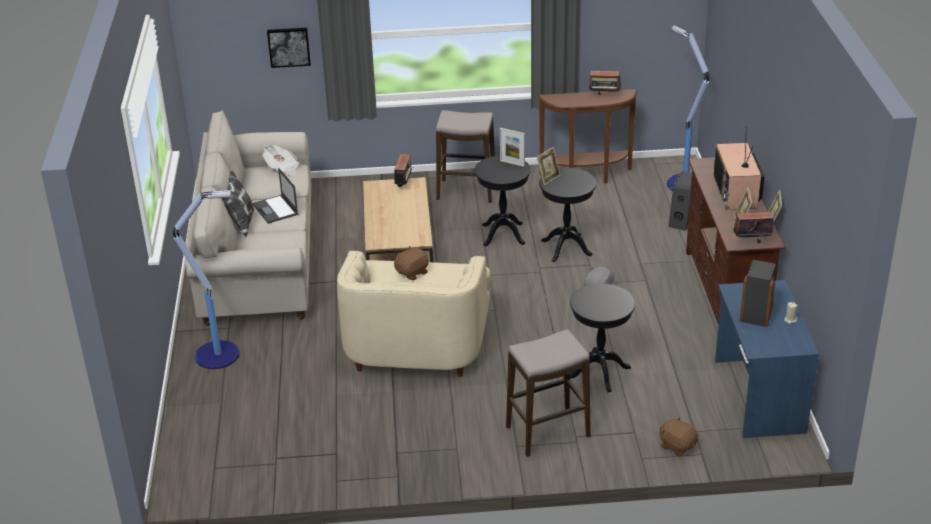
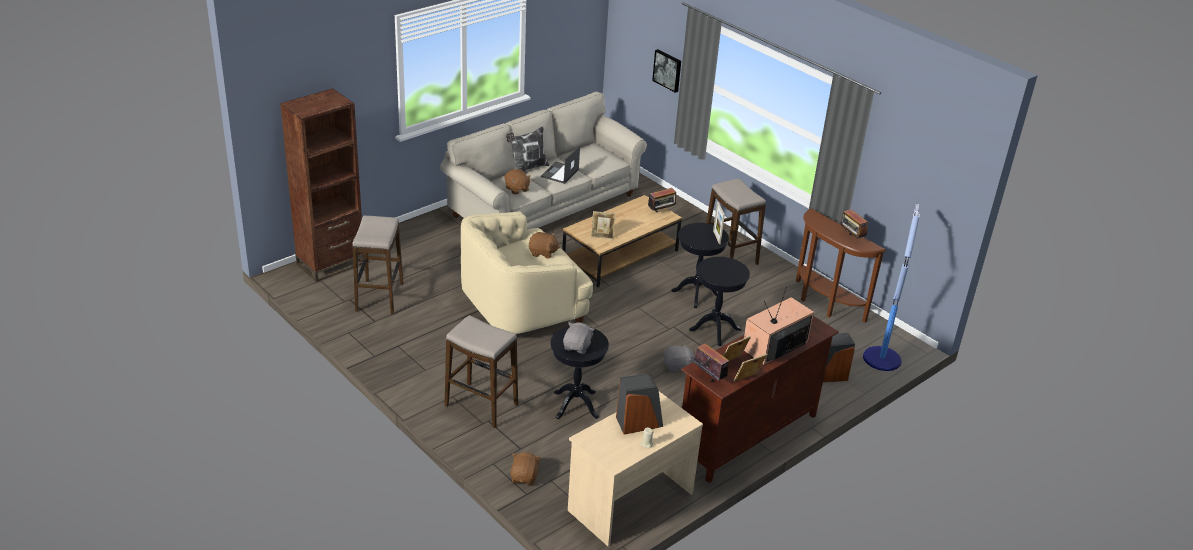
camera: 50 degrees right, 0 degrees up
(190, 448) = (331, 264): none -> brown bookcase
(219, 354) = (430, 234): floor lamp -> none
(275, 246) = (516, 189): none -> brown plush toy
(282, 168) = (609, 155): newspaper -> none
(296, 434) = (379, 297): none -> stool
(548, 178) = (716, 260): picture frame -> picture frame (602, 236)
(608, 305) = (577, 347): none -> grey plush toy
(757, 396) = (629, 501): blue desk -> beige desk

